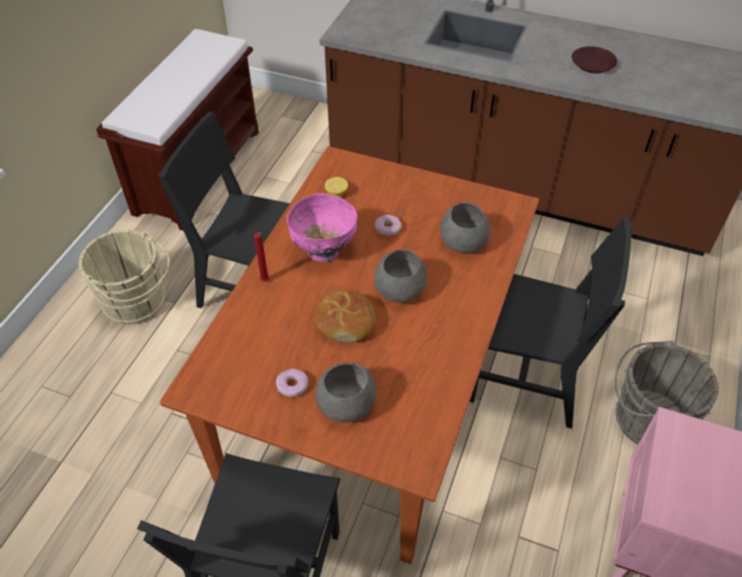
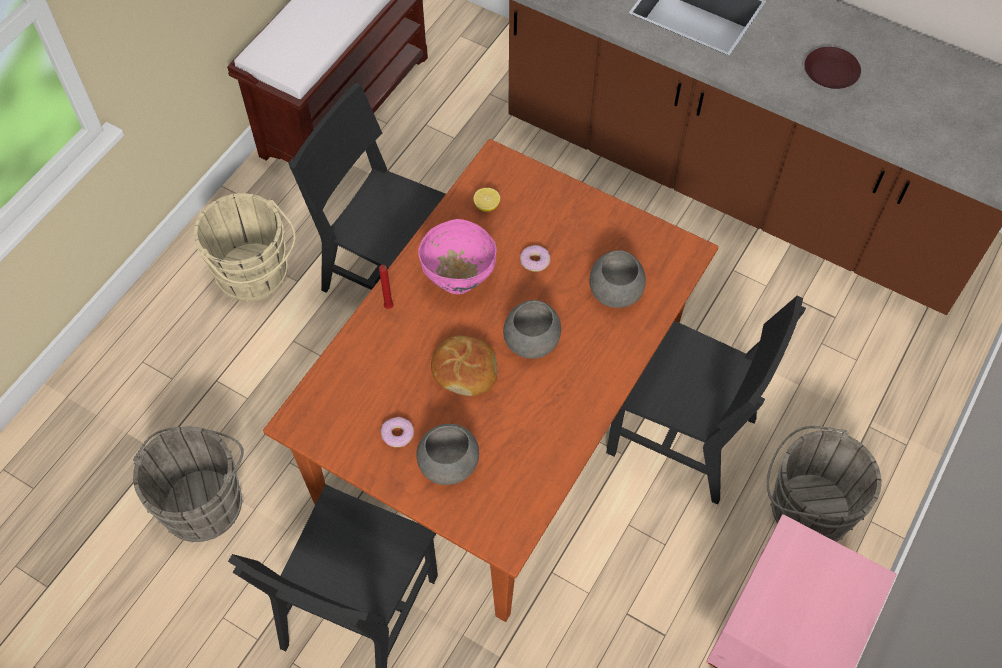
camera: 10 degrees right, 10 degrees up
(109, 498) = (204, 500): none -> grey bucket

